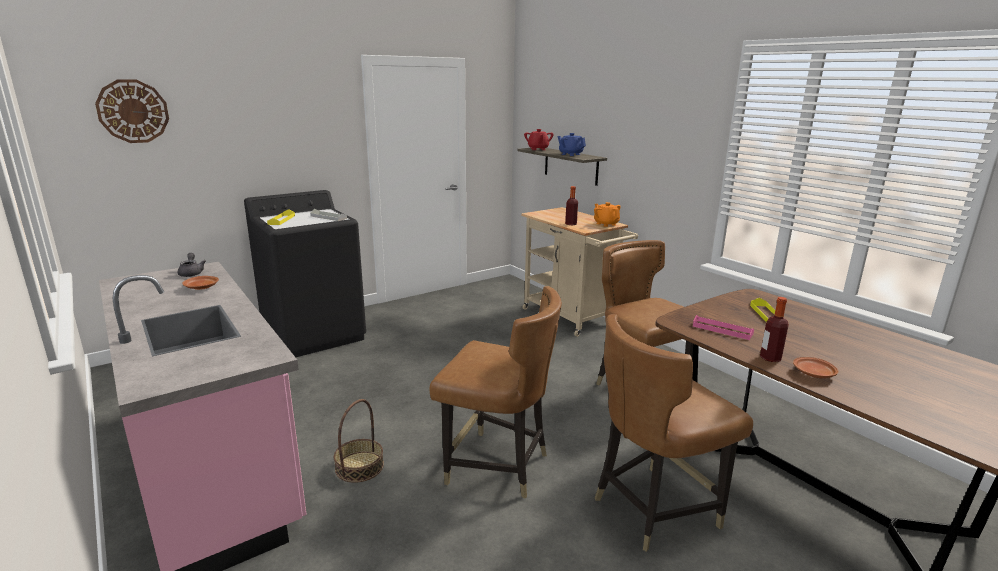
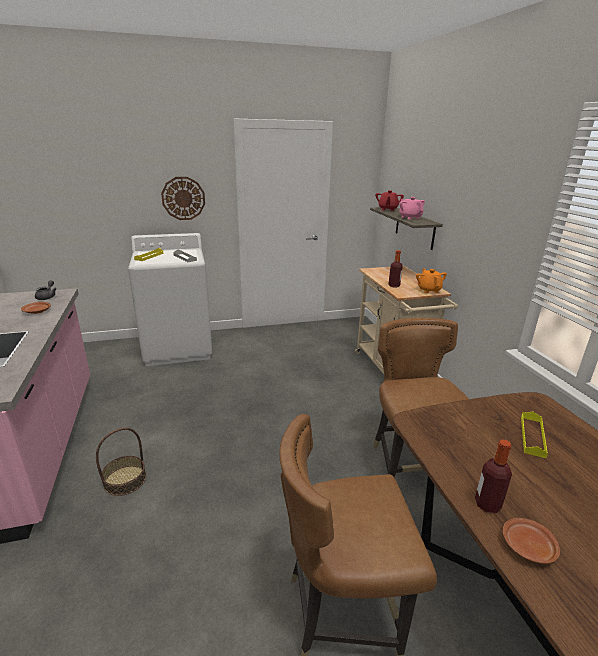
camera: 20 degrees right, 5 degrees up
(133, 111) = (48, 164): wall clock -> wall clock (183, 198)
(314, 334) = (178, 347): black washing machine -> white washing machine
(497, 466) = (229, 513): brown chair -> none
(570, 154) = (410, 217): blue teapot -> pink teapot
(722, 330) = (459, 446): pink tray -> none

